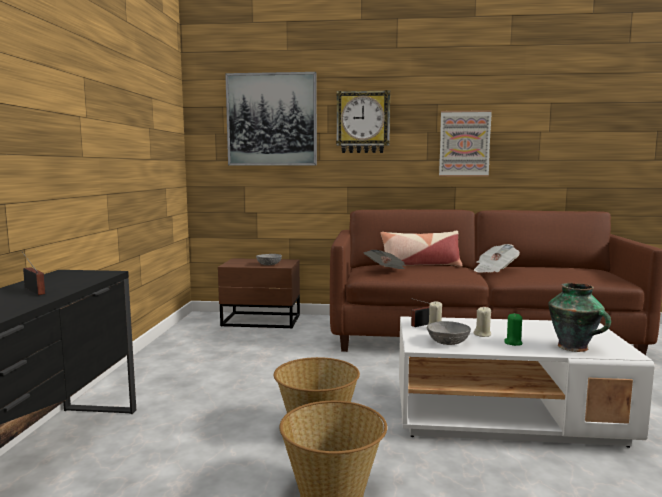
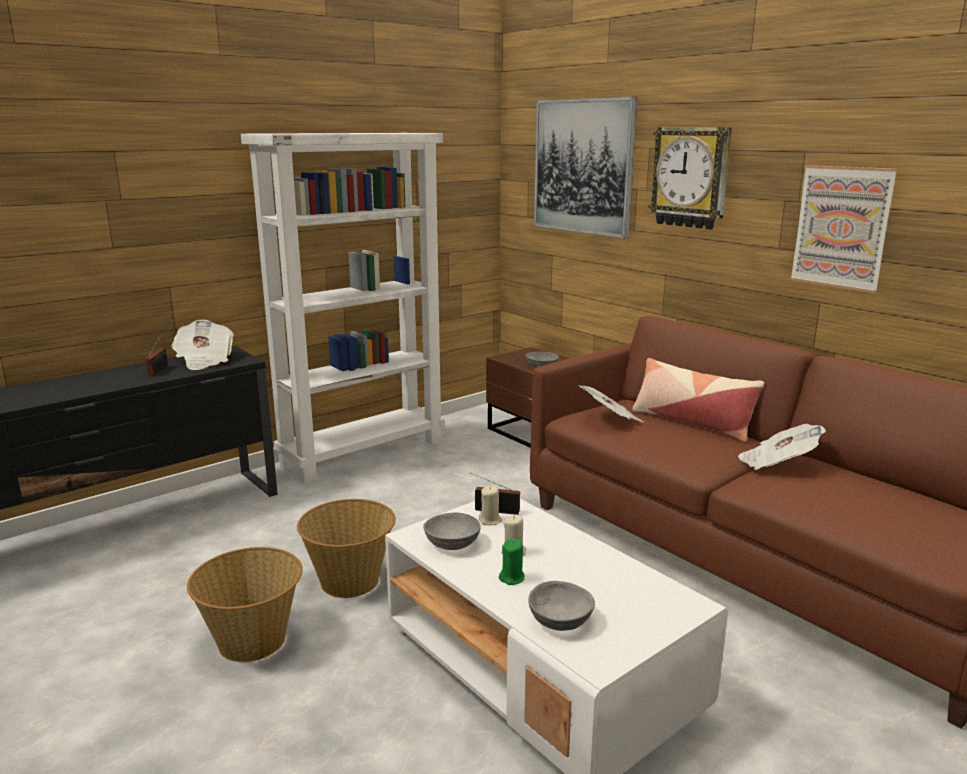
camera: 45 degrees right, 10 degrees up
(63, 279) = (204, 361): none -> newspaper
(154, 363) = (363, 452): none -> white bookcase
(574, 347) = (559, 620): vase -> grey bowl

